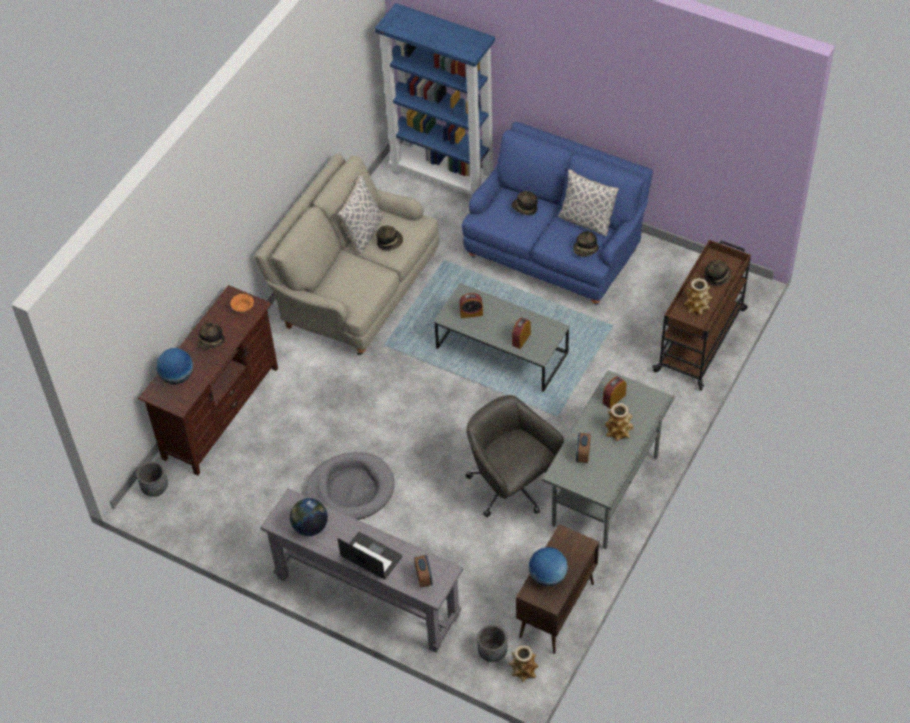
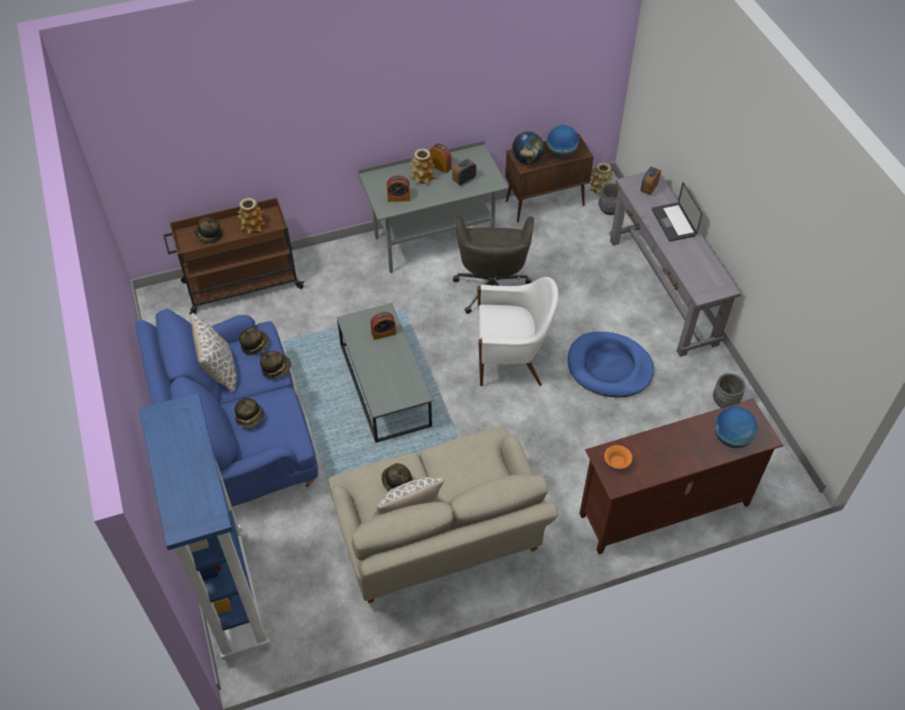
camera: 140 degrees left, 0 degrees up
(155, 488) = (771, 482): grey planter -> grey planter (725, 401)
(211, 343) = (674, 449): hat -> hat (276, 368)
(310, 527) = (702, 268): globe -> globe (527, 160)
(350, 489) = (609, 367): grey dog bed -> blue dog bed
(432, 439) = (511, 359): none -> white armchair
(471, 313) = (395, 383): alarm clock -> alarm clock (440, 166)

